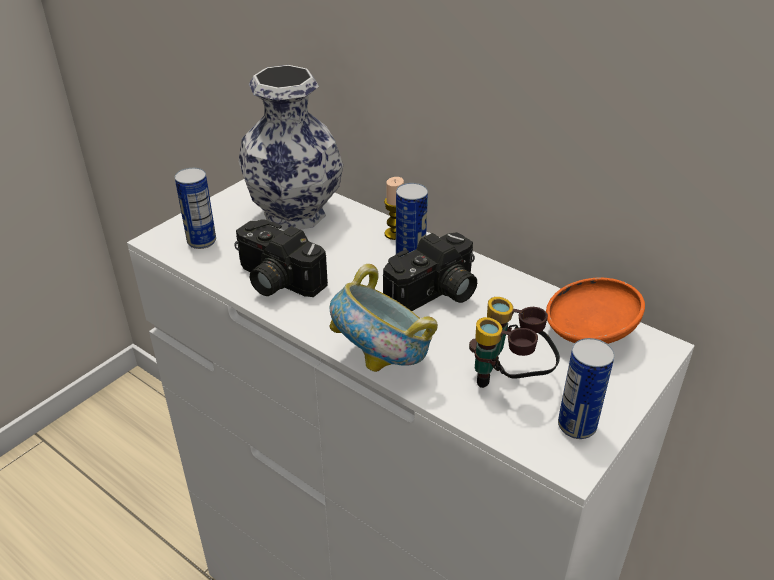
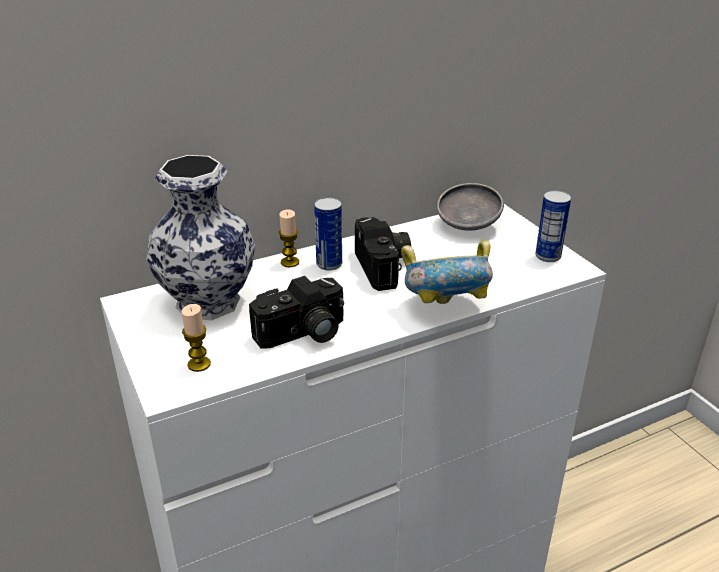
camera: 65 degrees left, 5 degrees down
(201, 241) = (199, 364): can -> candle
(509, 381) = (495, 266): binoculars -> none
(587, 334) = (467, 226): orange bowl -> grey bowl

